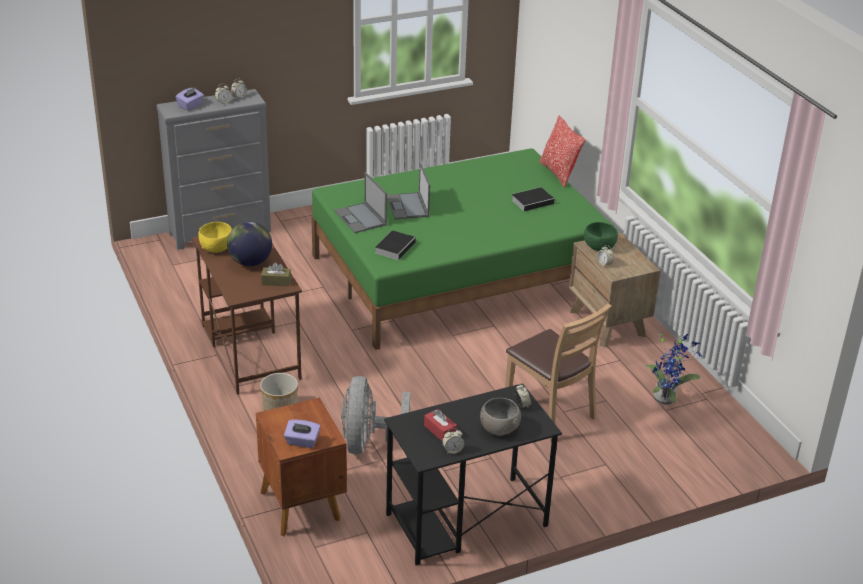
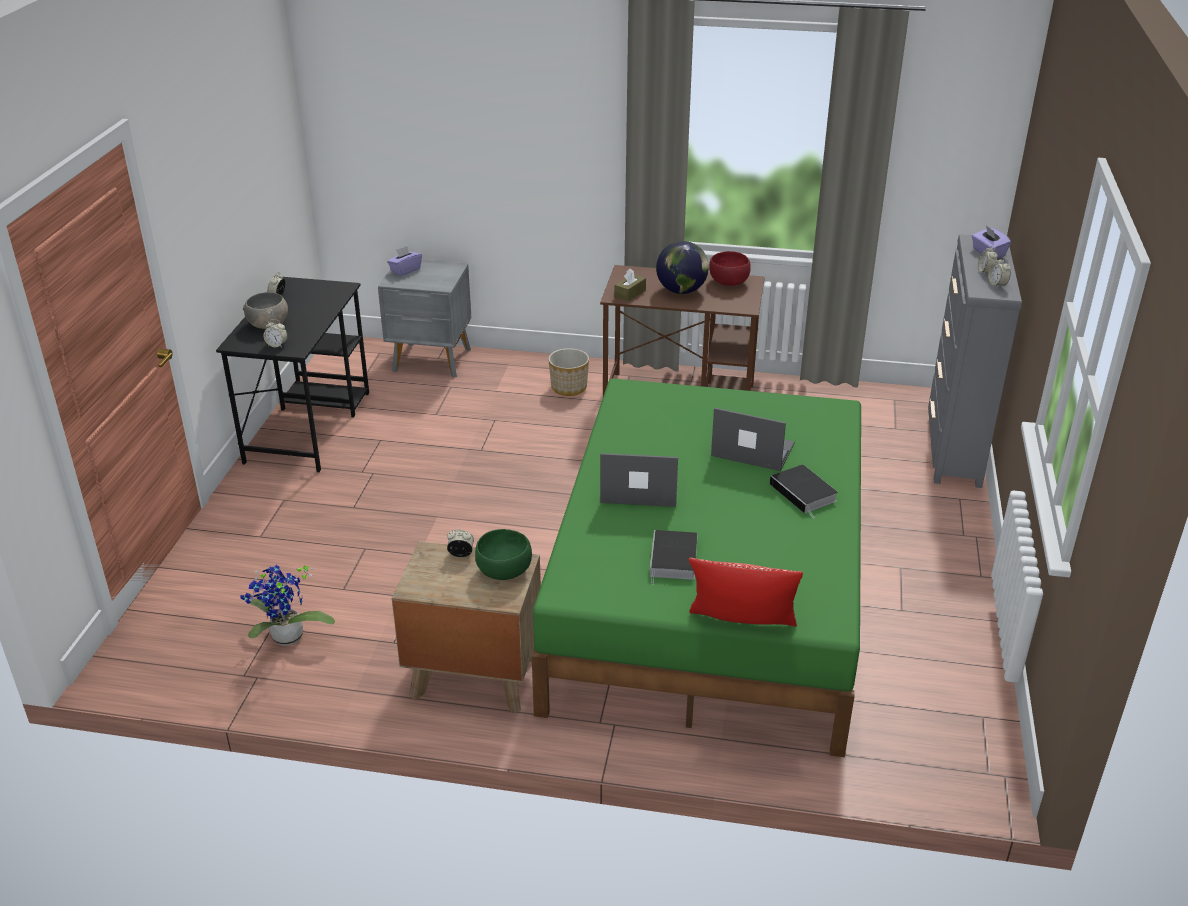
camera: 125 degrees right, 0 degrees up
(217, 247) = (729, 282): yellow bowl -> red bowl
(301, 504) = (432, 361): brown nightstand -> grey nightstand
(361, 218) = (750, 407): laptop -> laptop (638, 489)
(368, 443) = (466, 415): grey fan -> none
(395, 247) = (660, 407): book -> book (804, 493)
(440, 430) = (308, 299): red tissue box -> none
(550, 412) = (375, 538): brown chair -> none

